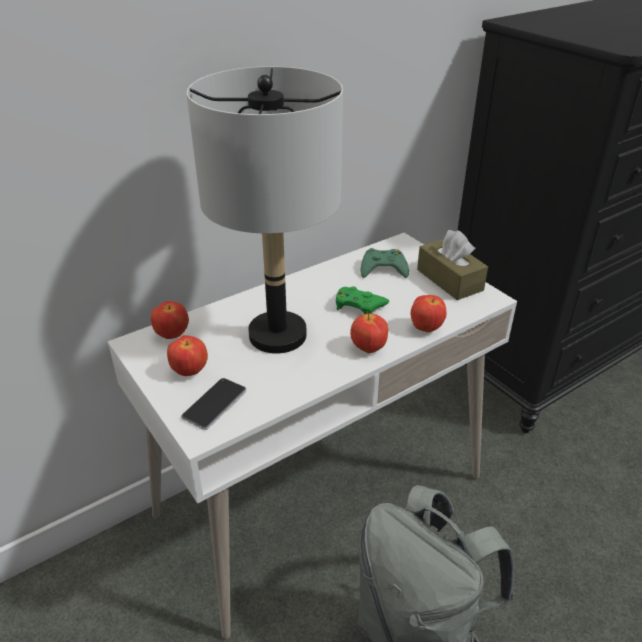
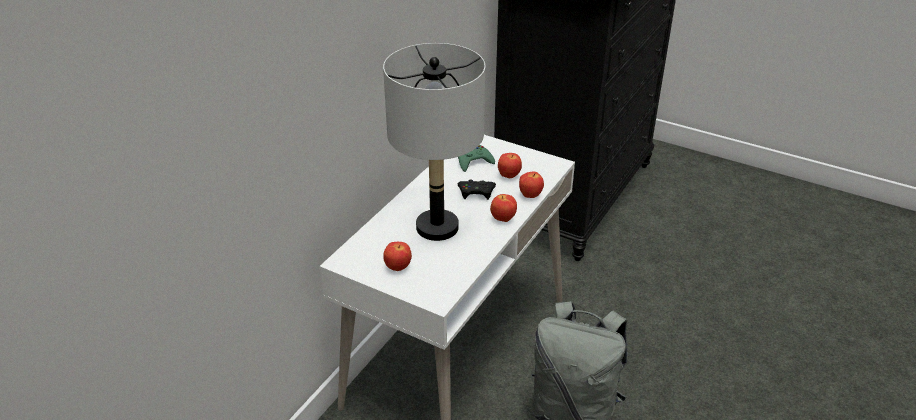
camera: 25 degrees left, 0 degrees up
(172, 335) = (364, 248): apple -> apple (509, 176)
(214, 404) = (432, 282): phone -> none
(359, 305) = (476, 192): green game controller -> black game controller
(449, 280) = (523, 158): brown tissue box -> none

